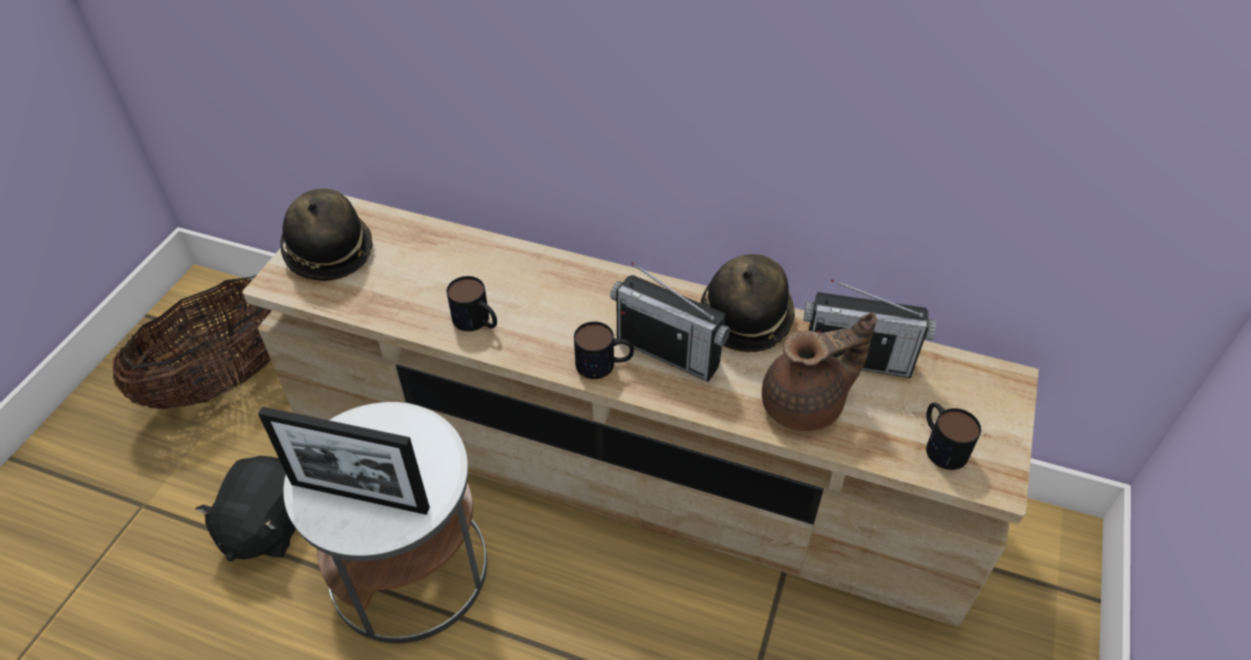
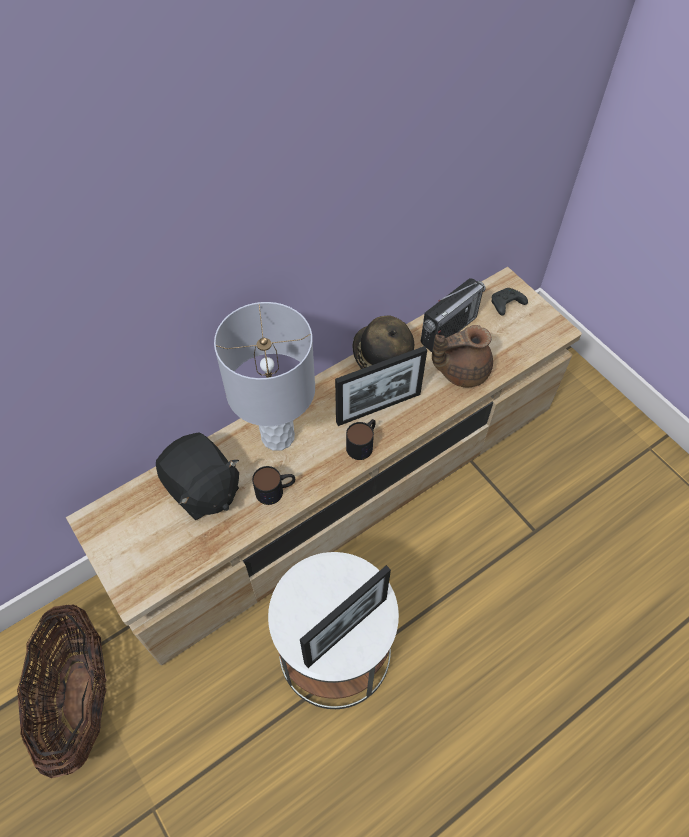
camera: 55 degrees left, 10 degrees up
(267, 525) = (237, 725): black plush toy -> black plush toy (202, 489)
(329, 252) = (132, 546): hat -> none
(549, 286) = (277, 436): none -> grey table lamp
(668, 352) = (378, 408): radio -> picture frame
(806, 405) = (461, 371): brown teapot -> brown teapot turned 120 degrees counterclockwise
(941, 444) = (523, 334): mug -> none
(968, 399) = (506, 305): none -> black game controller

